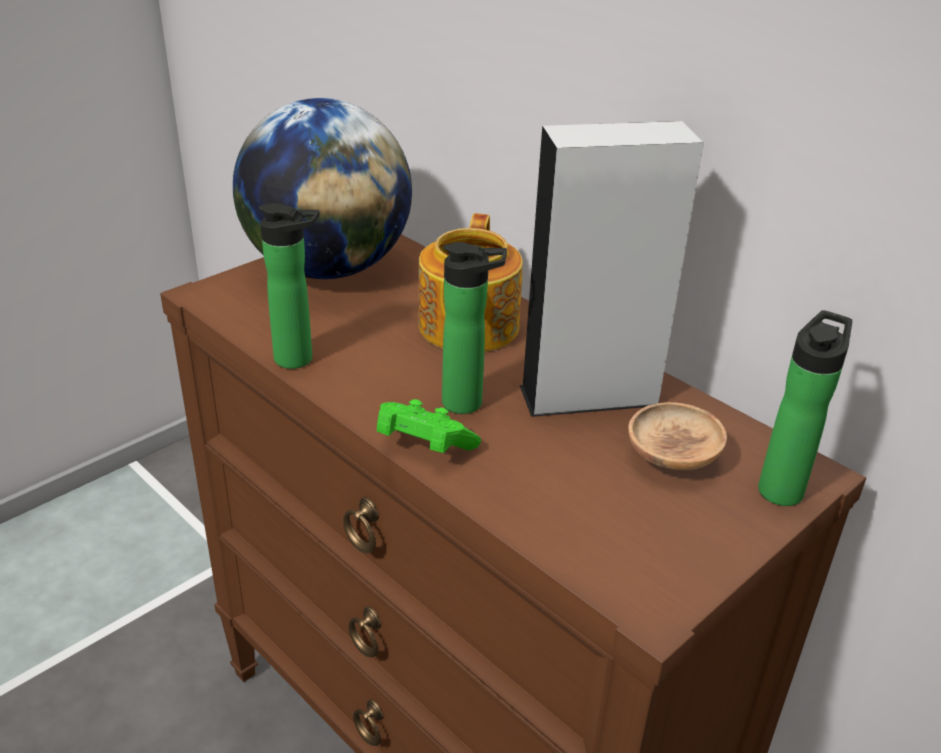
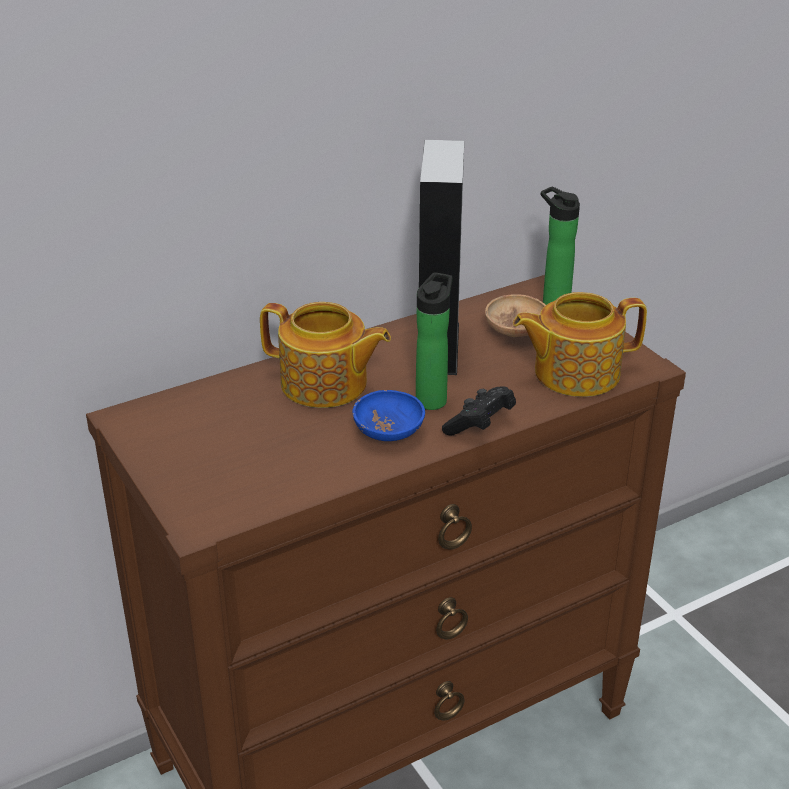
camera: 75 degrees left, 0 degrees up
(299, 359) = (342, 474): bottle -> none
(328, 268) = (186, 446): globe -> none
(387, 379) = (389, 432): none -> blue bowl
(423, 446) = (480, 425): green game controller -> black game controller
(590, 524) = (574, 372): none -> teapot

